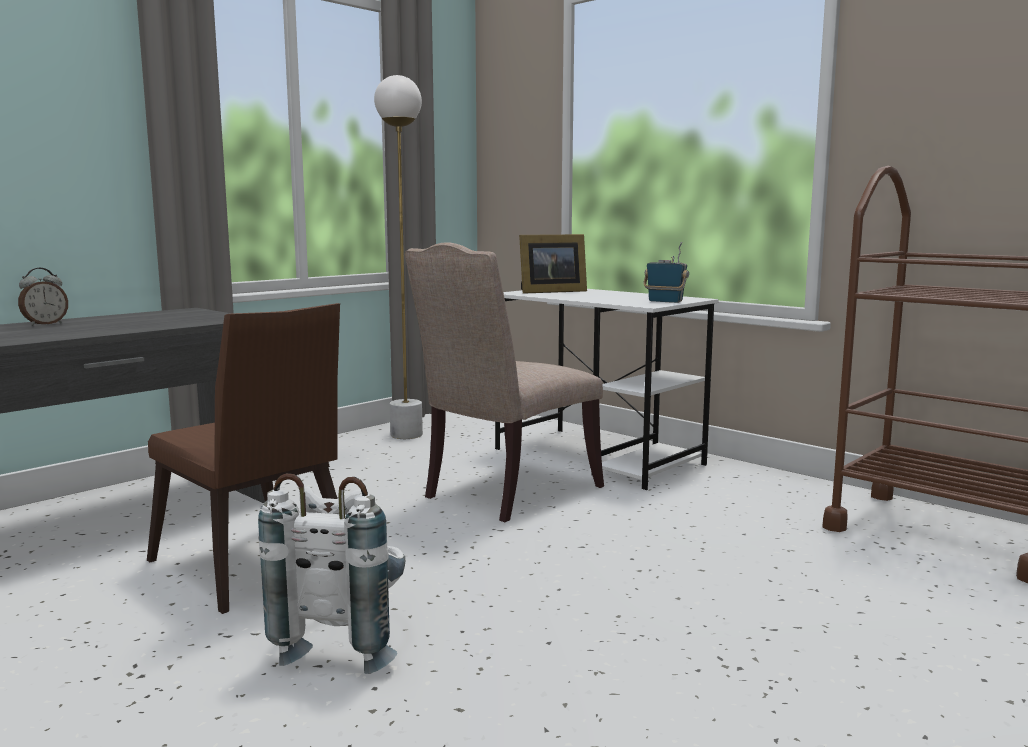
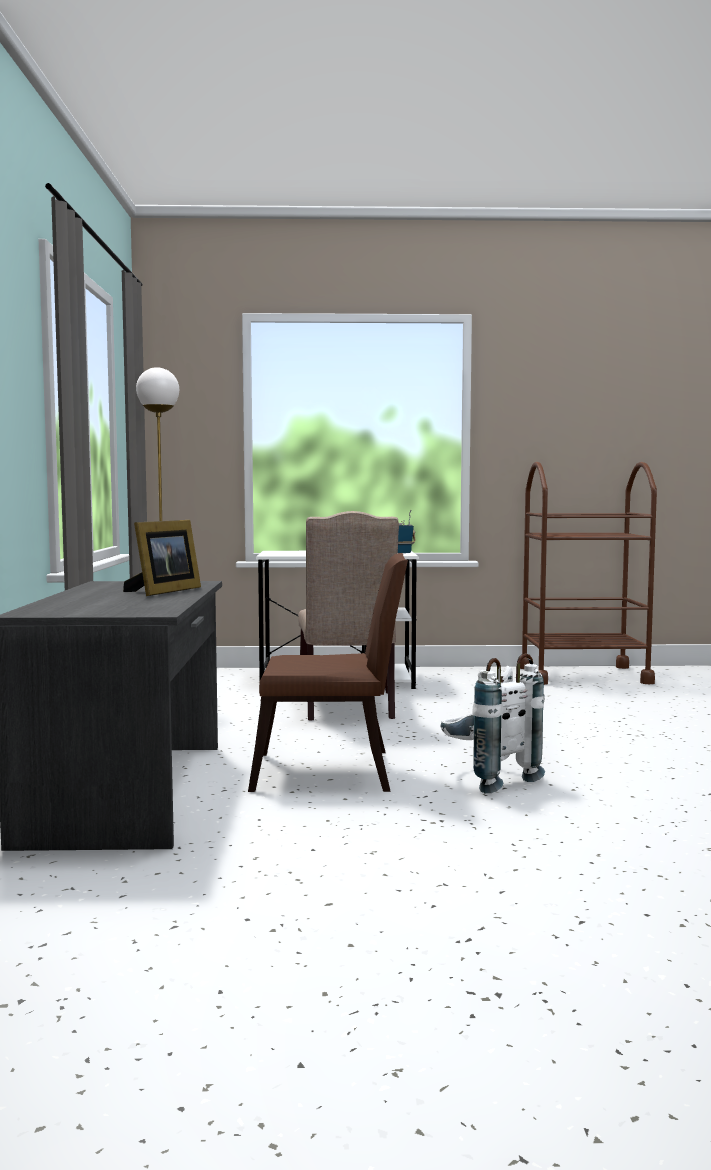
camera: 45 degrees left, 5 degrees down
(45, 324) = (81, 598): alarm clock -> none
(549, 291) = (287, 553): picture frame -> picture frame (163, 591)

